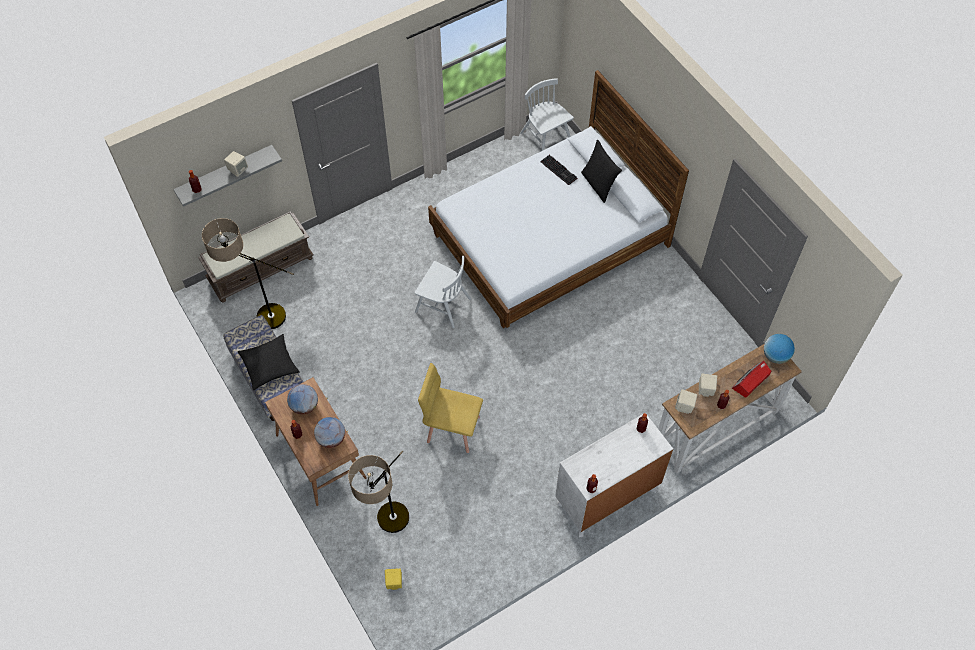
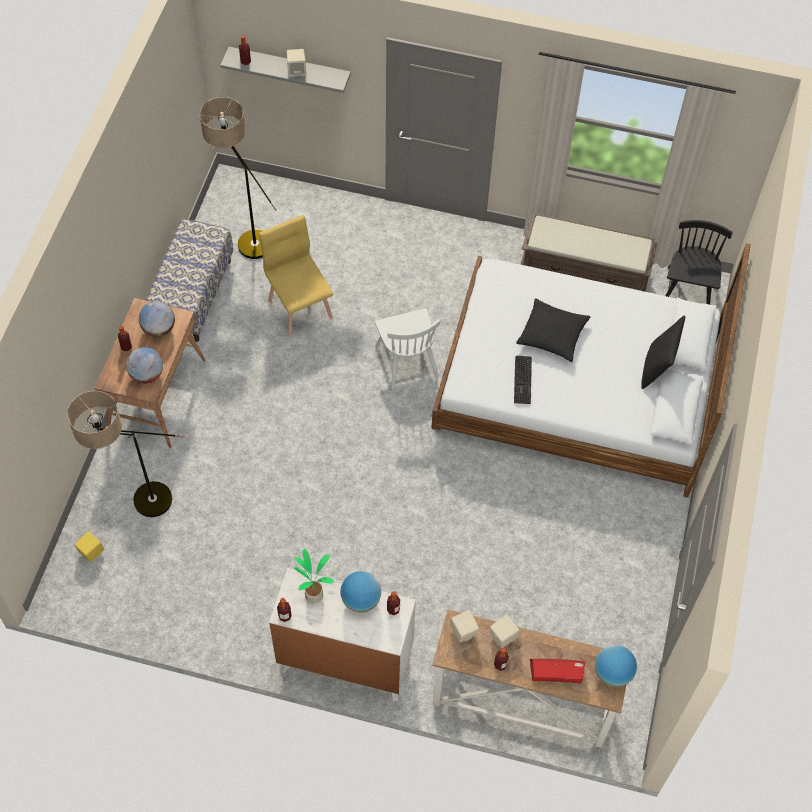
camera: 45 degrees right, 0 degrees up
(261, 268) = (294, 197): brown bench -> brown bench (584, 274)
(269, 365) = (186, 276): black pillow -> black pillow (552, 335)
(452, 429) = (287, 474): yellow chair -> yellow chair (300, 308)
(546, 138) = (687, 292): white chair -> black chair
(559, 170) = (635, 322): keyboard -> keyboard (523, 381)
(591, 462) = (314, 594): none -> potted plant
(618, 440) = (361, 599): none -> globe

